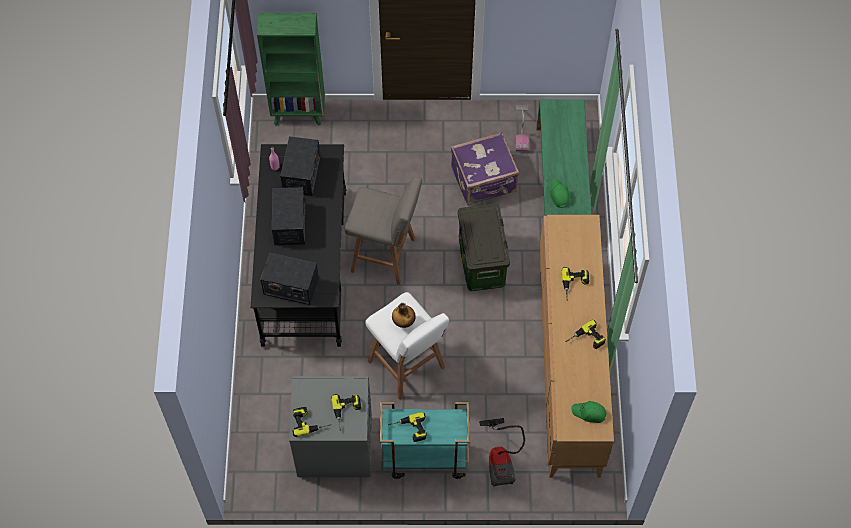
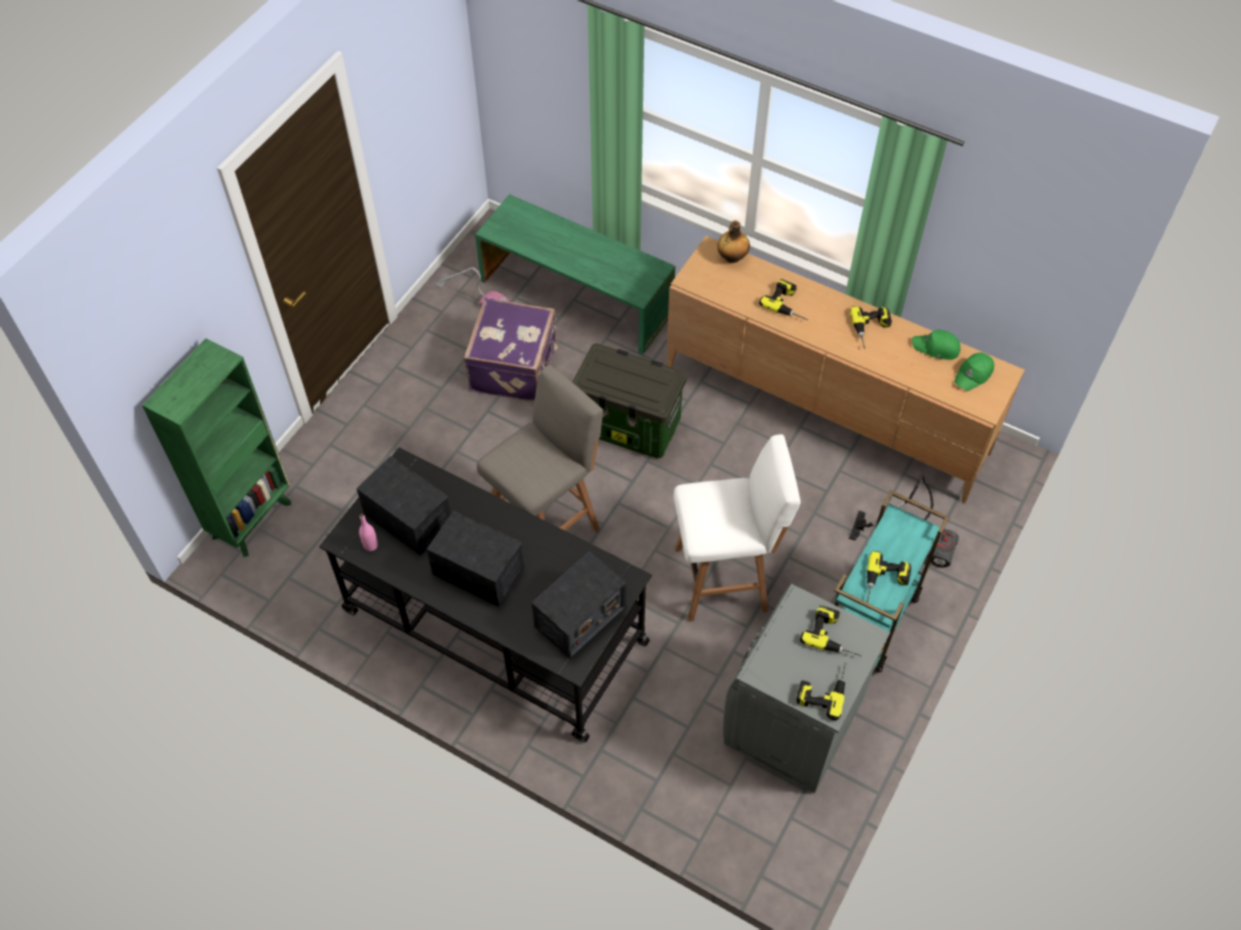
camera: 60 degrees left, 5 degrees down
(403, 322) = (722, 509): bottle -> bottle (732, 258)
(559, 195) = (623, 280): green cap -> green cap (936, 348)

